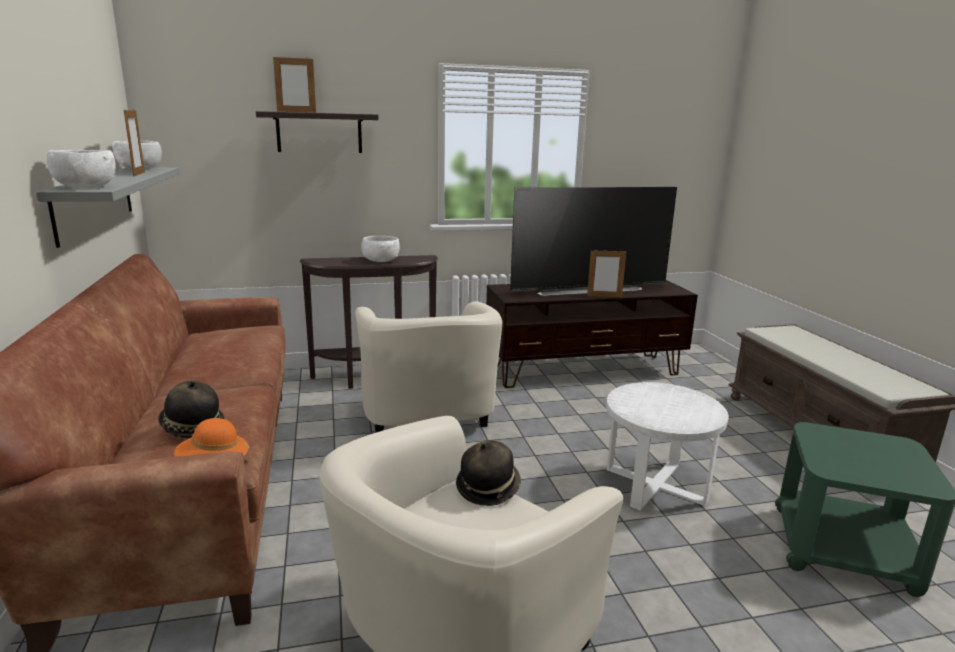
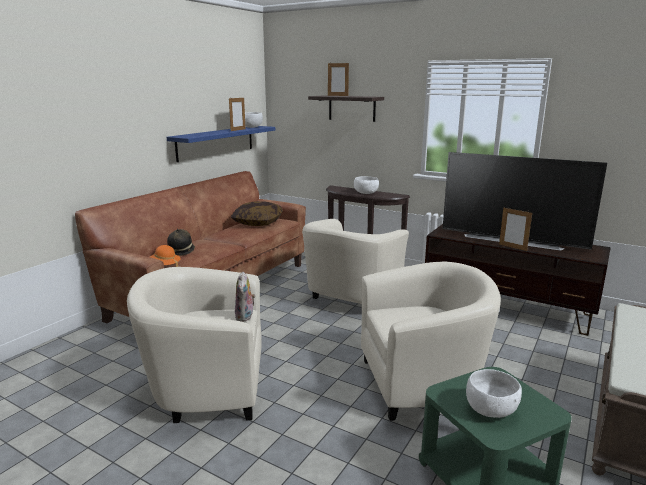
camera: 45 degrees right, 0 degrees up
(85, 187) = (187, 136): white bowl -> white bowl (490, 410)
(95, 202) = (216, 142): grey shelf -> blue shelf
(228, 340) = (258, 222): none -> pillow
(488, 488) = (245, 317): hat -> plush toy
(655, 485) = (422, 383): white side table -> beige armchair

